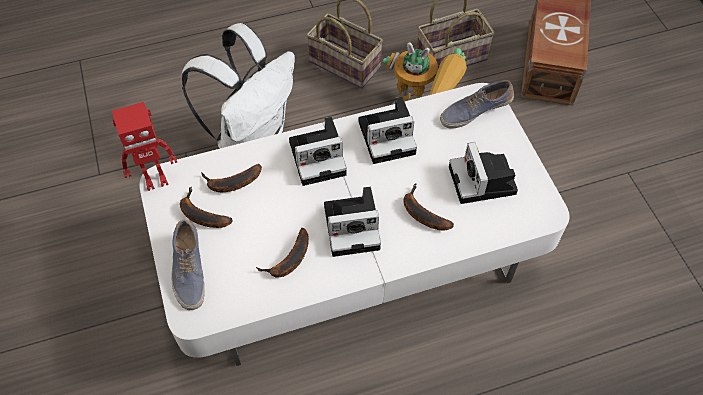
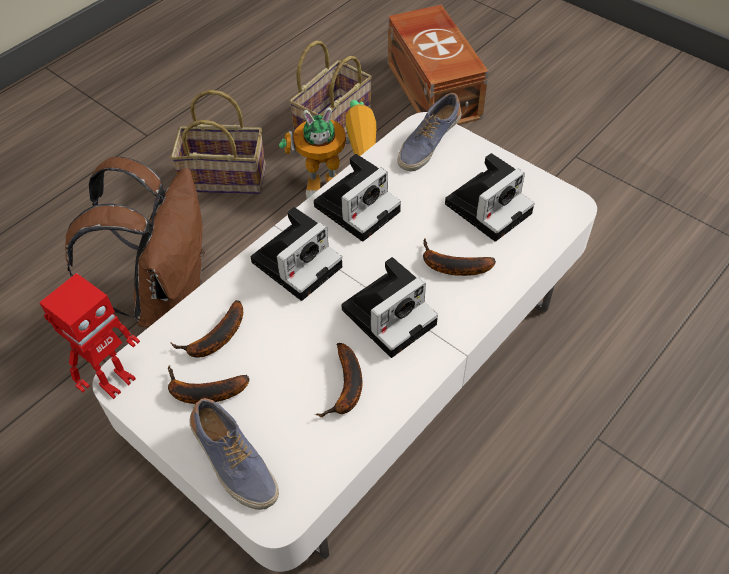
camera: 30 degrees left, 5 degrees down
(252, 136) = (168, 298): white backpack -> brown backpack
(483, 182) = (489, 206): camera -> camera turned 90 degrees counterclockwise

